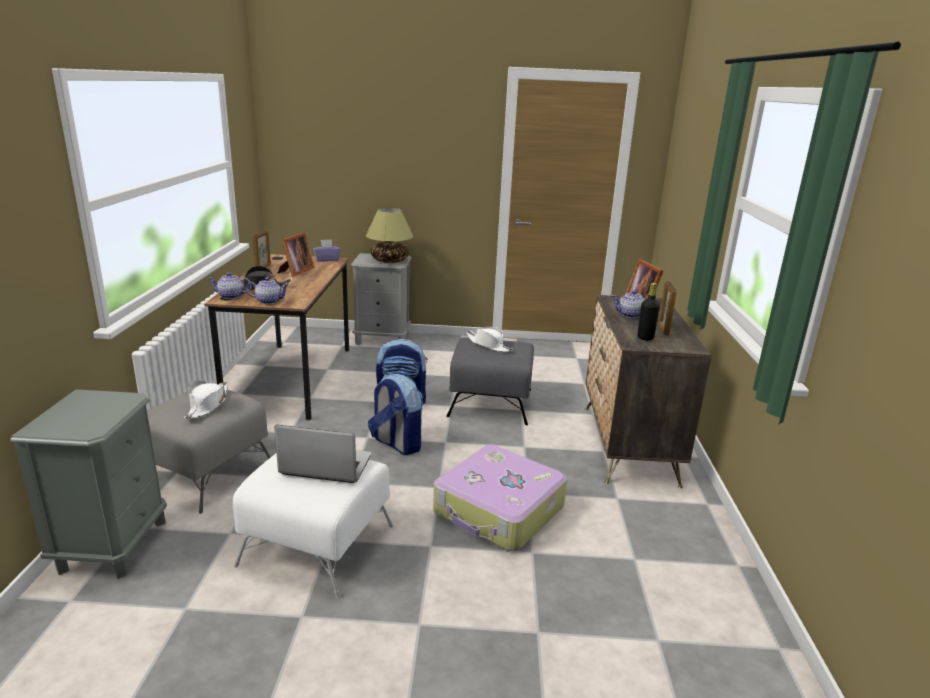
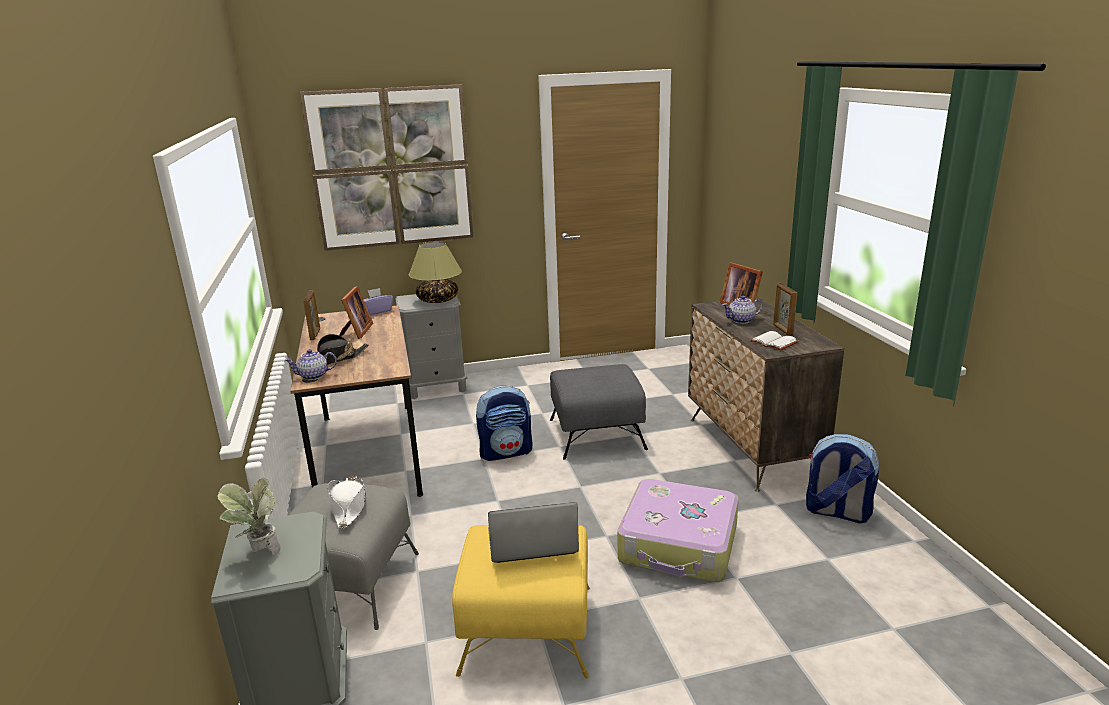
camera: 15 degrees left, 0 degrees up
(74, 413) = (259, 553): none -> potted plant
(268, 301) = (362, 374): teapot -> none
(317, 544) = (526, 628): white ottoman -> yellow ottoman
(367, 138) = (391, 168): none -> picture
(396, 444) = (532, 500): backpack -> backpack (836, 512)
(489, 345) = (589, 374): white hat -> none
(645, 338) = (775, 342): black bottle -> white book

